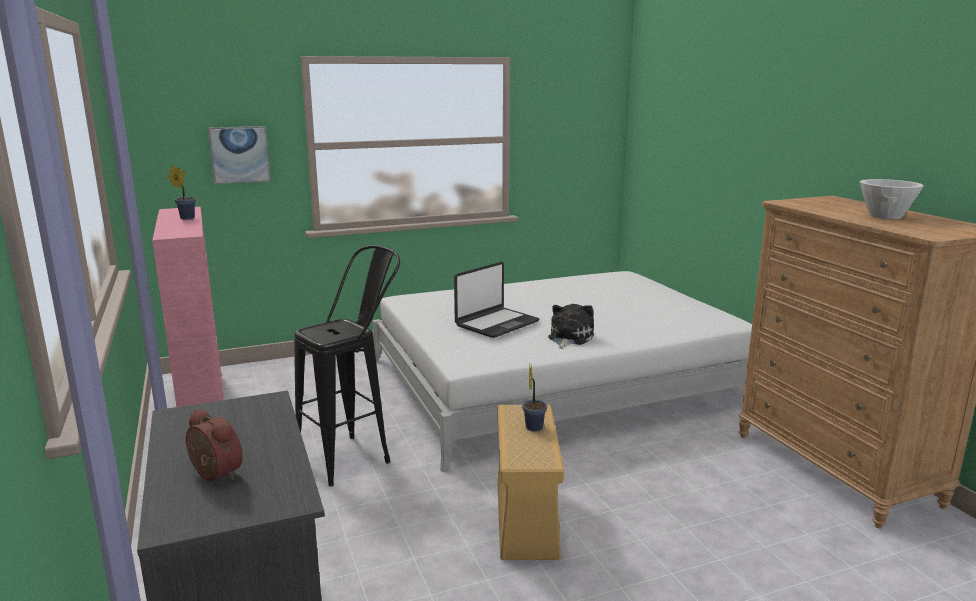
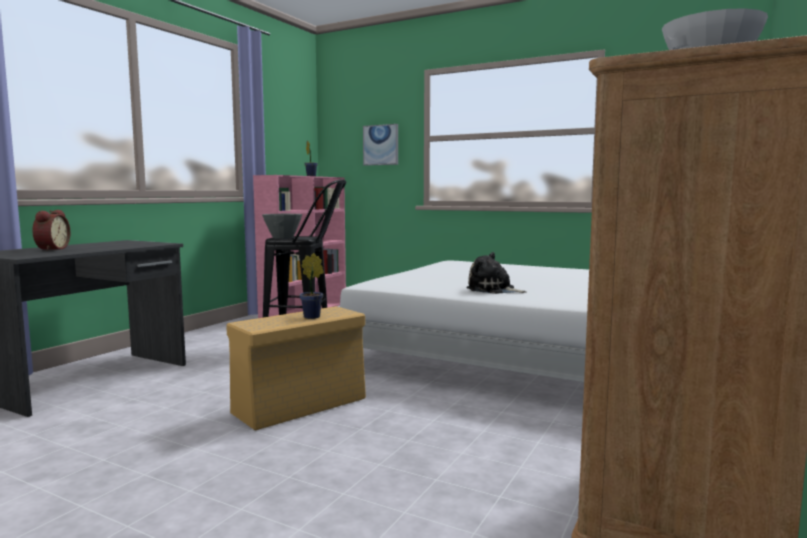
camera: 50 degrees right, 10 degrees down
(324, 334) = (283, 237): none -> grey bowl
(496, 323) = (465, 275): laptop -> none
(569, 338) = (493, 290): plush toy -> plush toy turned 135 degrees counterclockwise

